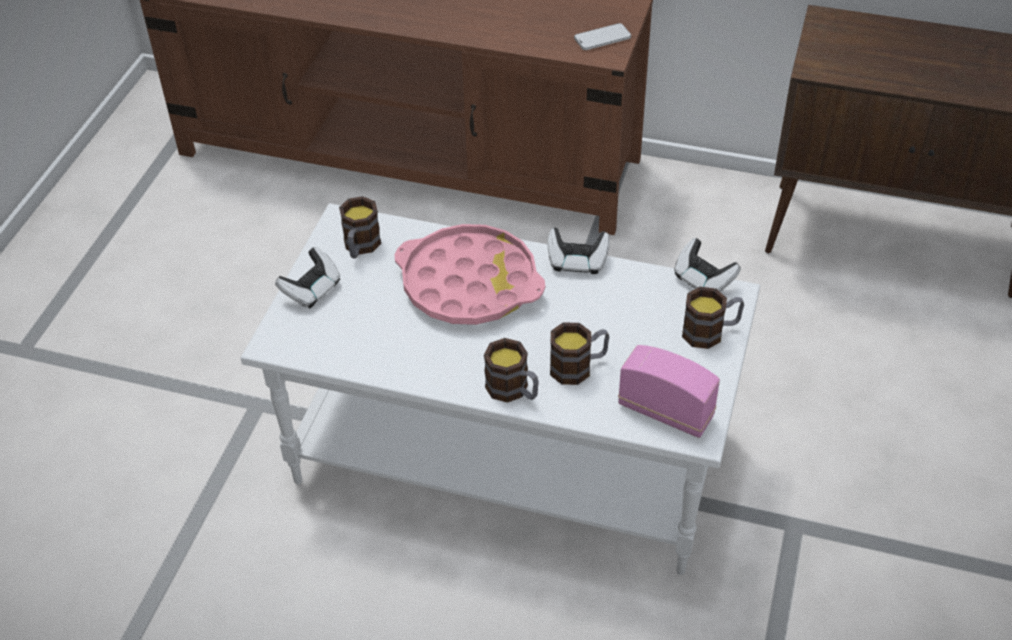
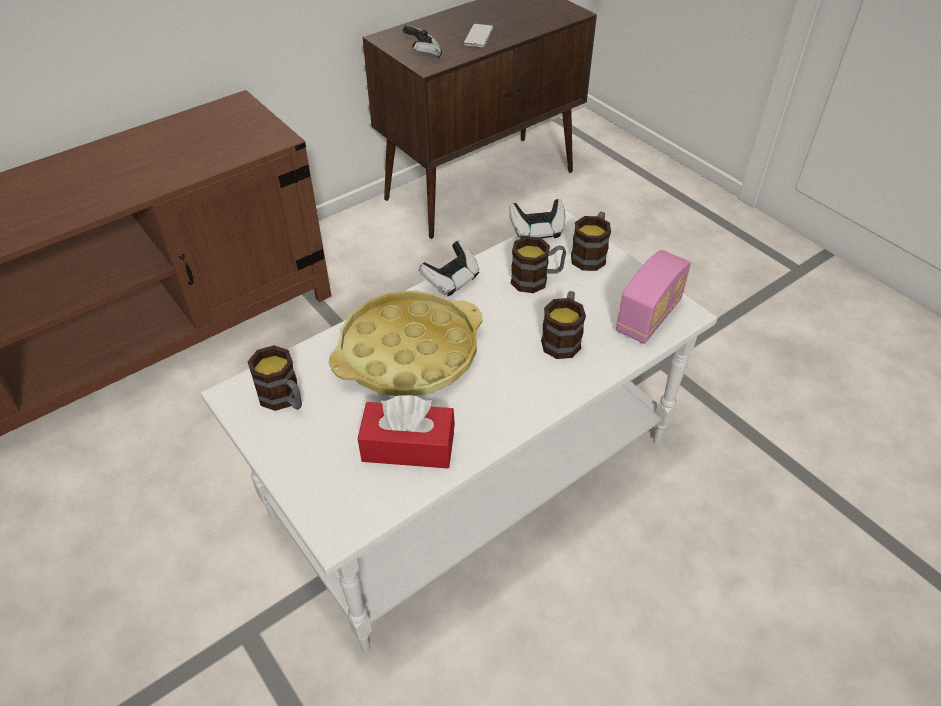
camera: 55 degrees left, 0 degrees up
(311, 290) = (299, 463): game controller -> game controller (423, 53)
(376, 337) = (408, 446): none -> red tissue box
(469, 284) = (408, 352): pink tray -> yellow tray
(513, 390) = (554, 389): mug -> mug (537, 279)
(602, 38) = (256, 132): phone -> phone (478, 37)
(665, 411) = (648, 317): radio -> radio turned 150 degrees clockwise

